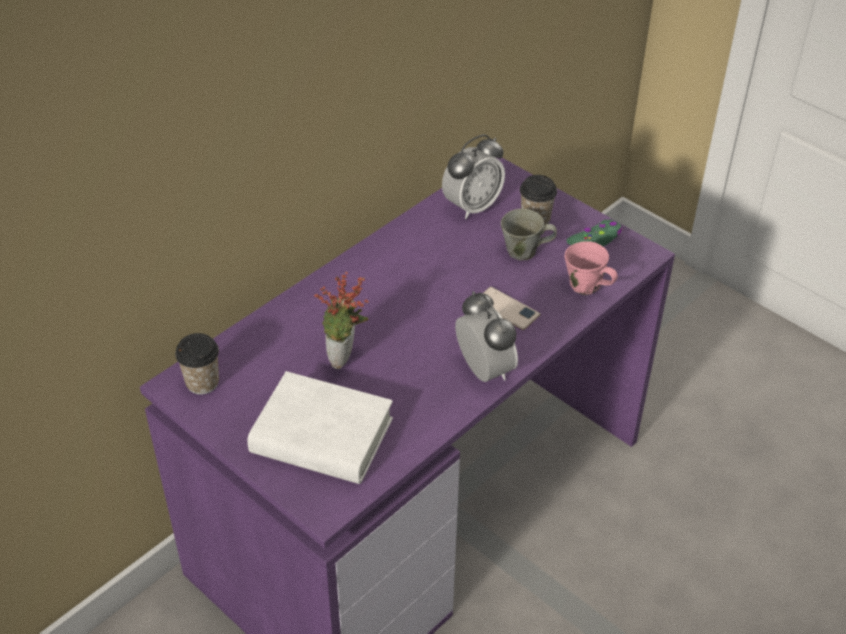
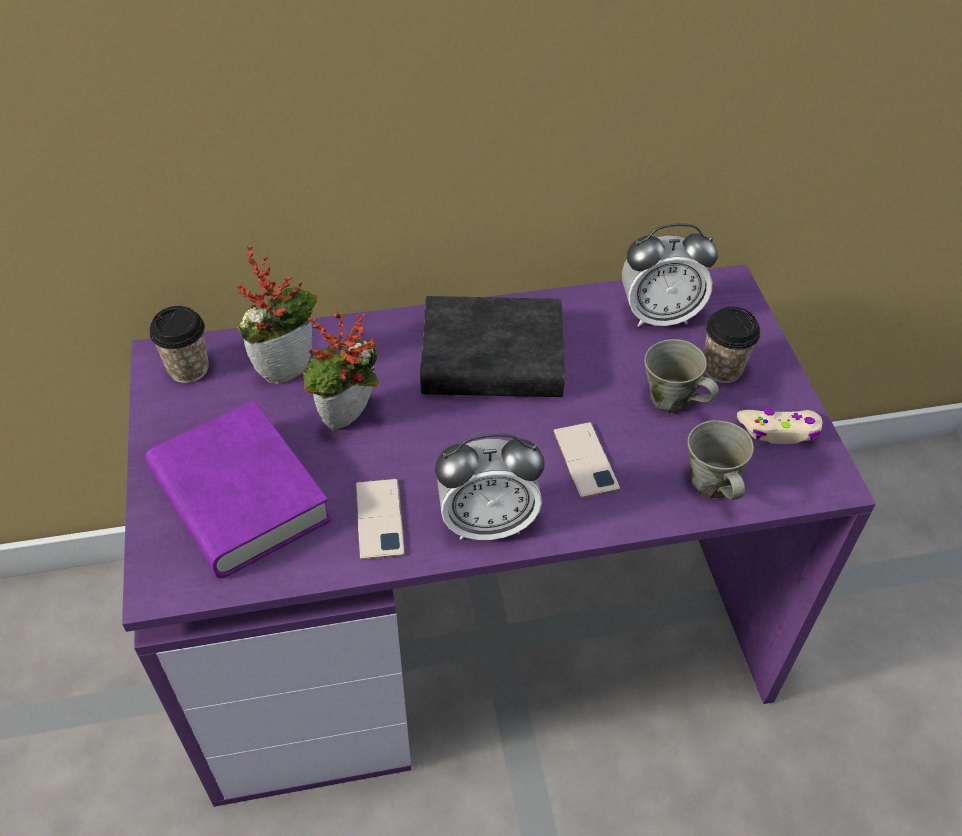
camera: 35 degrees right, 5 degrees up
(269, 348) = (286, 367): none -> potted plant
(322, 436) = (240, 497): white book -> purple book
(396, 279) = (492, 359): none -> black book
(420, 402) = (379, 519): none -> phone
(484, 370) = (487, 522): alarm clock -> alarm clock turned 75 degrees clockwise
(586, 286) = (712, 485): pink mug -> grey mug
(595, 240) = (779, 431): green game controller -> beige game controller

